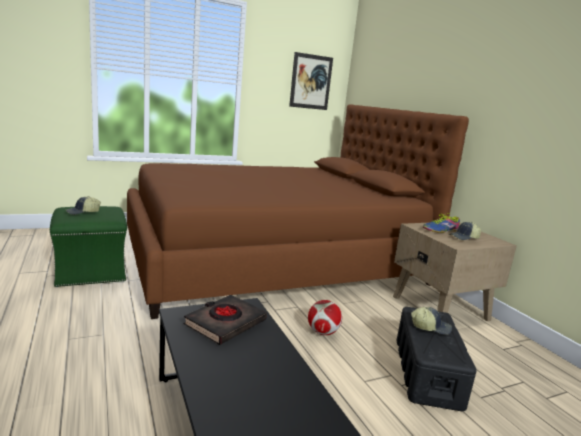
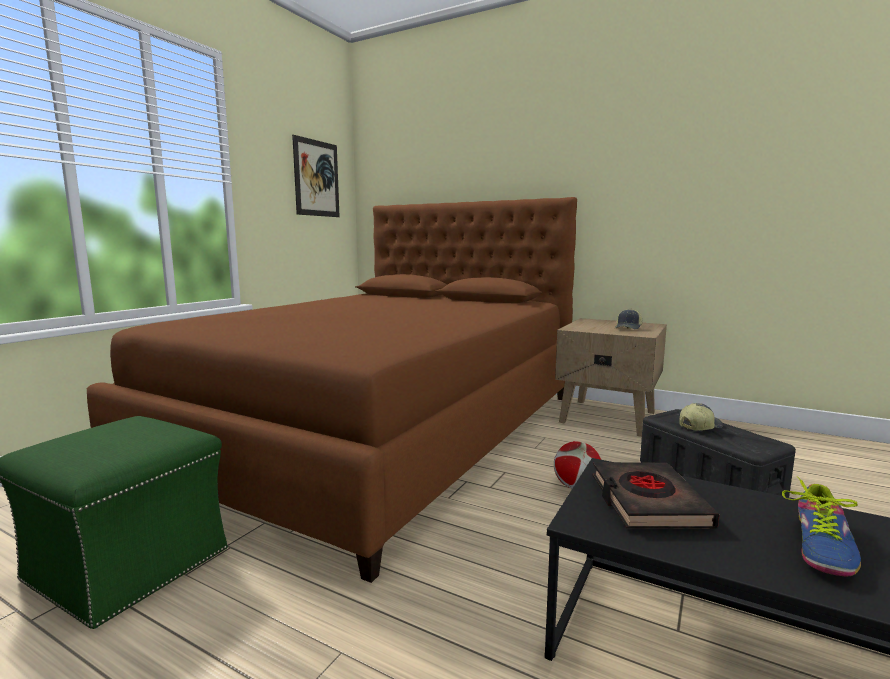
camera: 35 degrees left, 5 degrees down
(83, 212) = (101, 443): cap -> none
(441, 230) = (598, 327): shoe -> shoe (823, 546)

